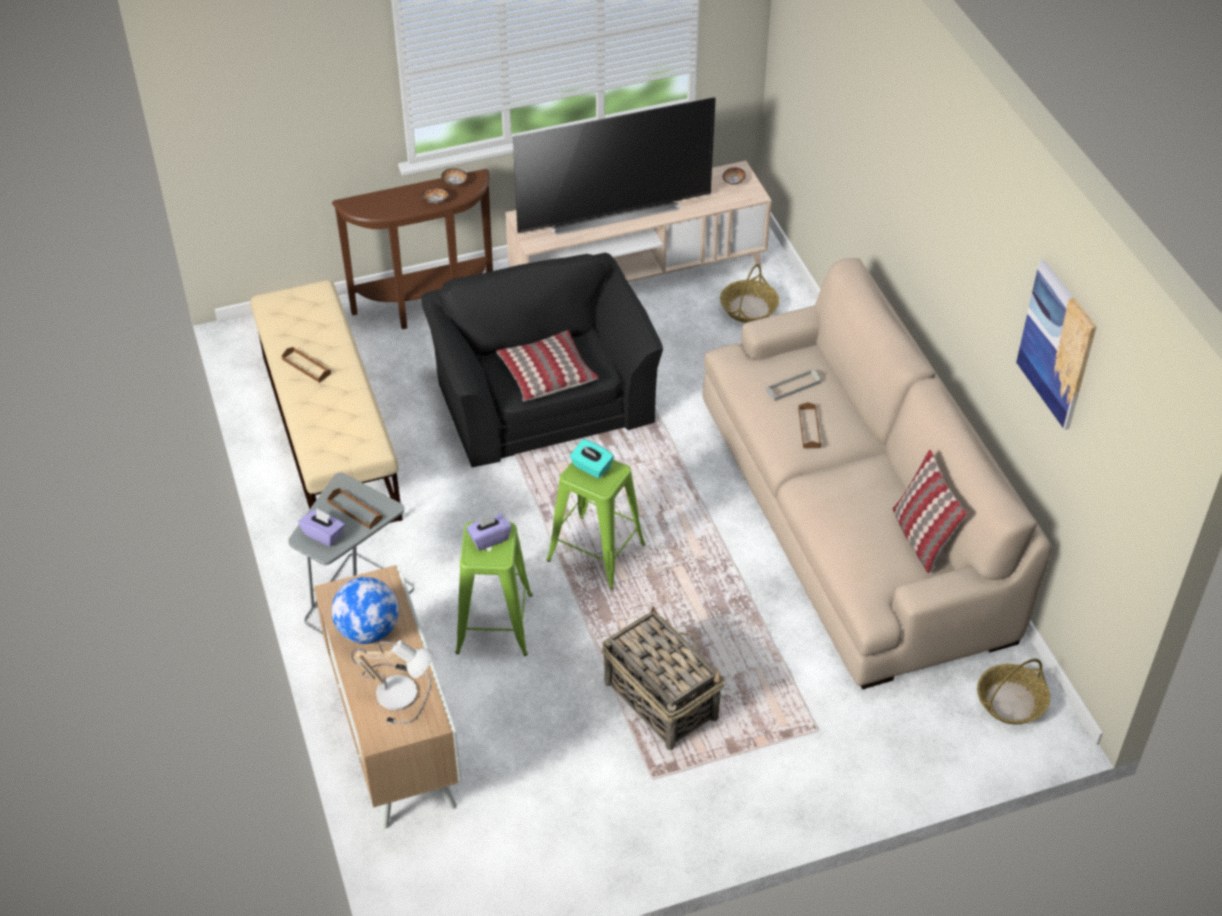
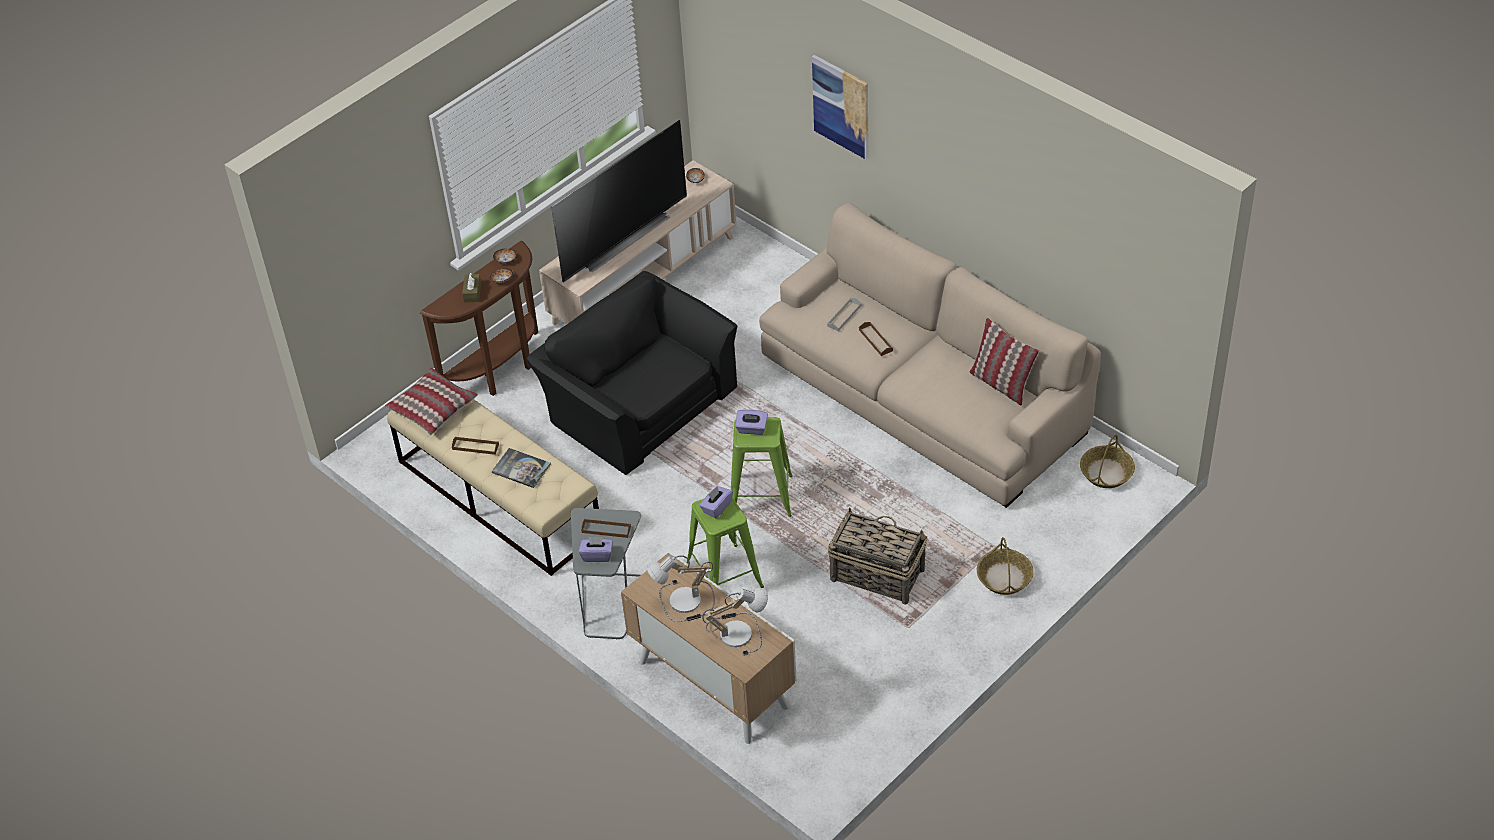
camera: 25 degrees left, 0 degrees up
(333, 408) = (521, 468): none -> book
(368, 630) = (684, 603): globe -> table lamp
(397, 202) = (472, 292): none -> brown tissue box
(546, 374) = (652, 380): pillow -> pillow (432, 408)
(591, 467) = (751, 429): turquoise tissue box -> purple tissue box
(748, 308) = (746, 274): basket -> basket (1004, 577)
(1057, 344) = (1065, 208): picture -> picture (841, 106)

